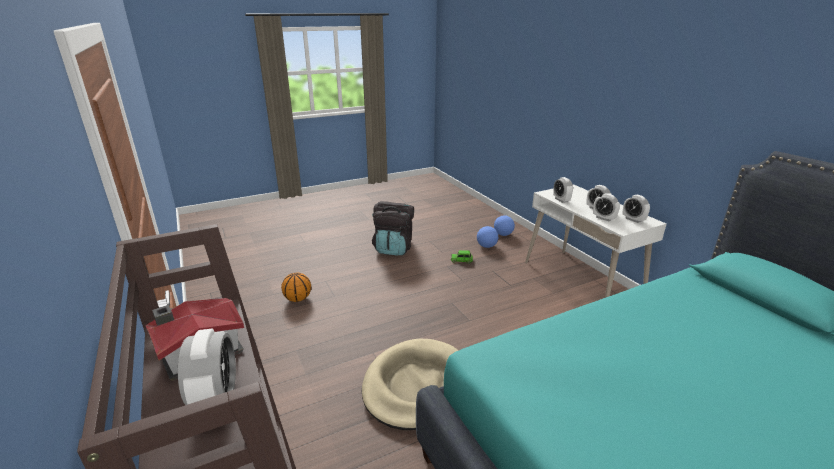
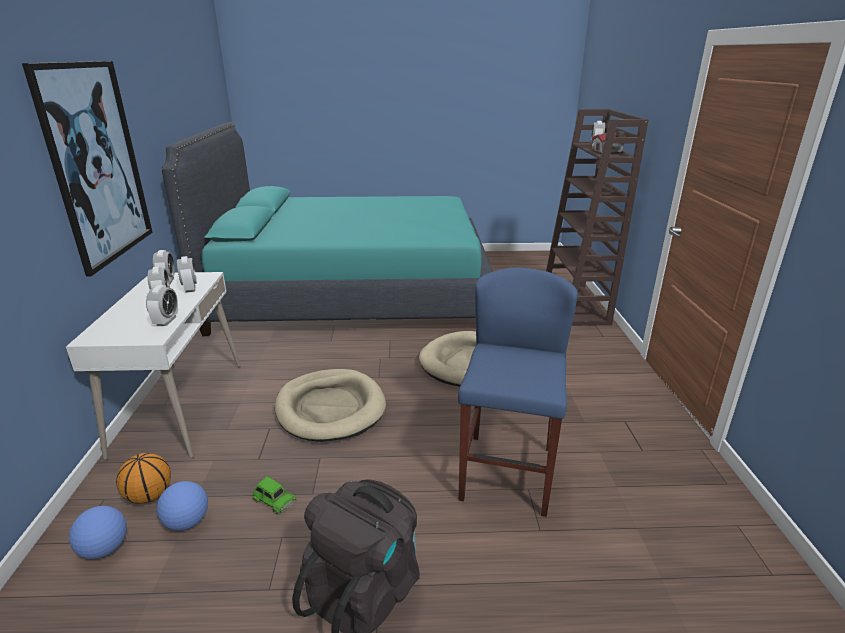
camera: 155 degrees left, 0 degrees up
(298, 299) = (589, 501): basketball -> basketball (149, 495)
(349, 300) = (507, 473): none -> blue stool
(491, 306) = (330, 408): none -> beige dog bed
(667, 120) = (97, 164): none -> picture

